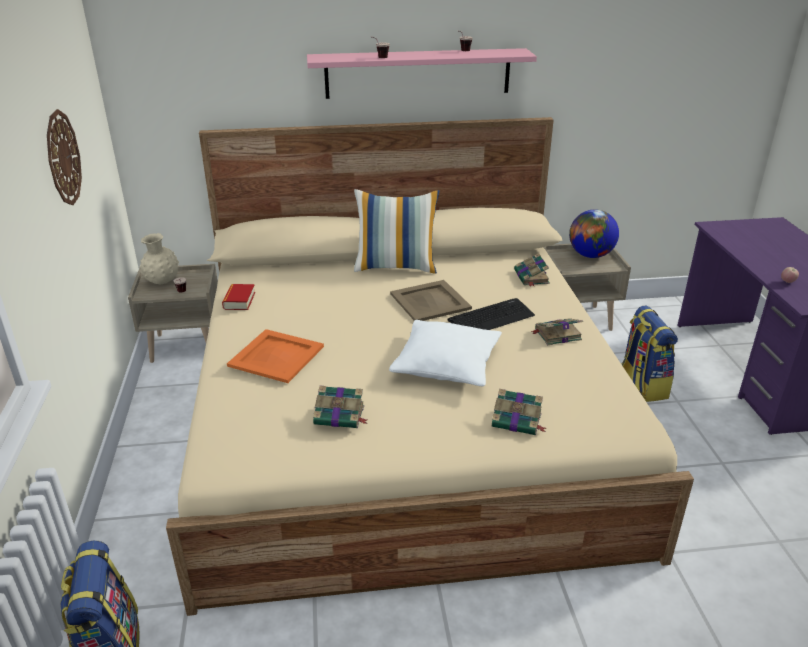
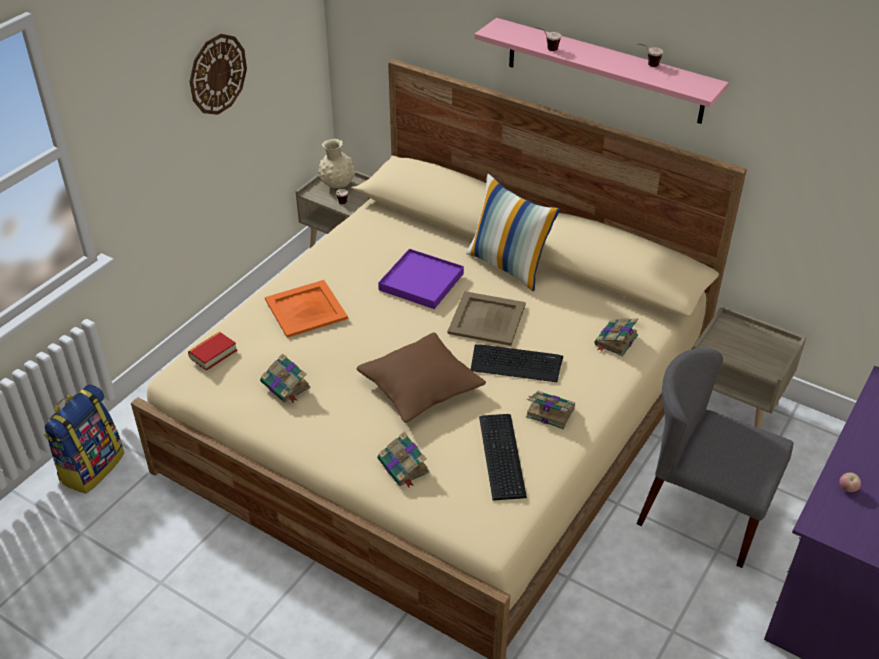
camera: 40 degrees right, 10 degrees up
(239, 301) = (343, 240): book -> book (213, 354)
(347, 300) = (421, 281): none -> purple tray
(446, 365) = (420, 388): white pillow -> brown pillow
(570, 378) = (500, 457): none -> keyboard
(590, 255) = (763, 344): globe -> none
(641, 385) = (702, 513): backpack -> grey chair

